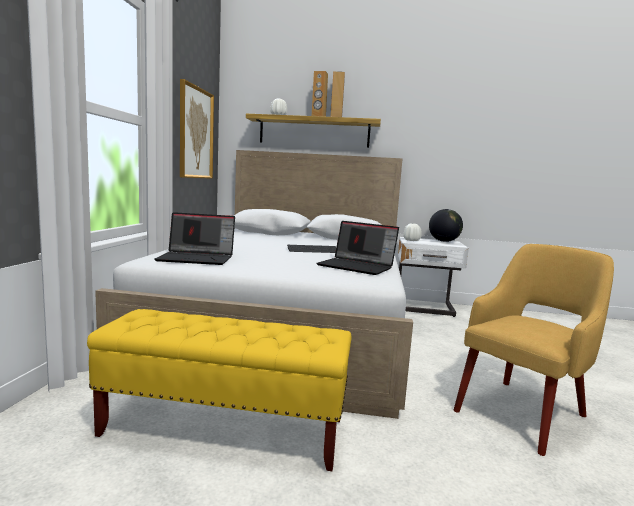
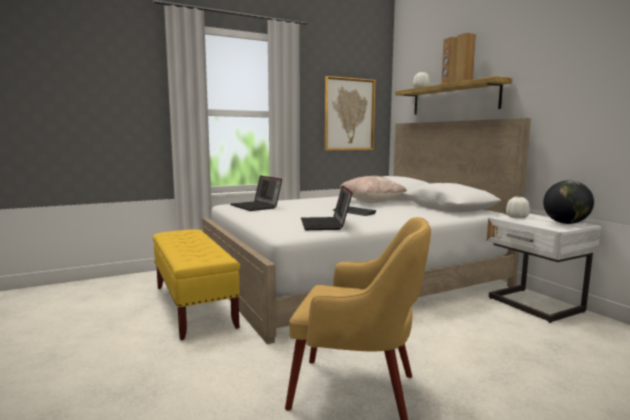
camera: 55 degrees right, 0 degrees up
(276, 238) = (372, 202): none -> beige pillow

